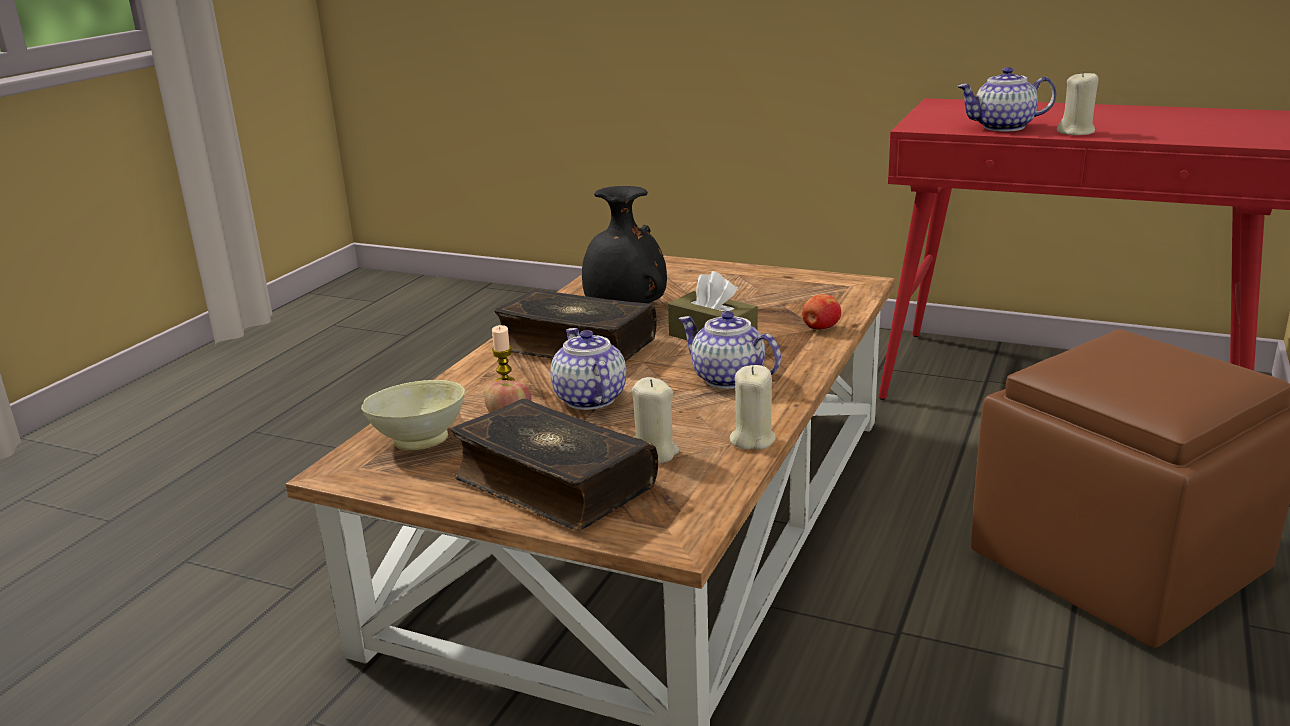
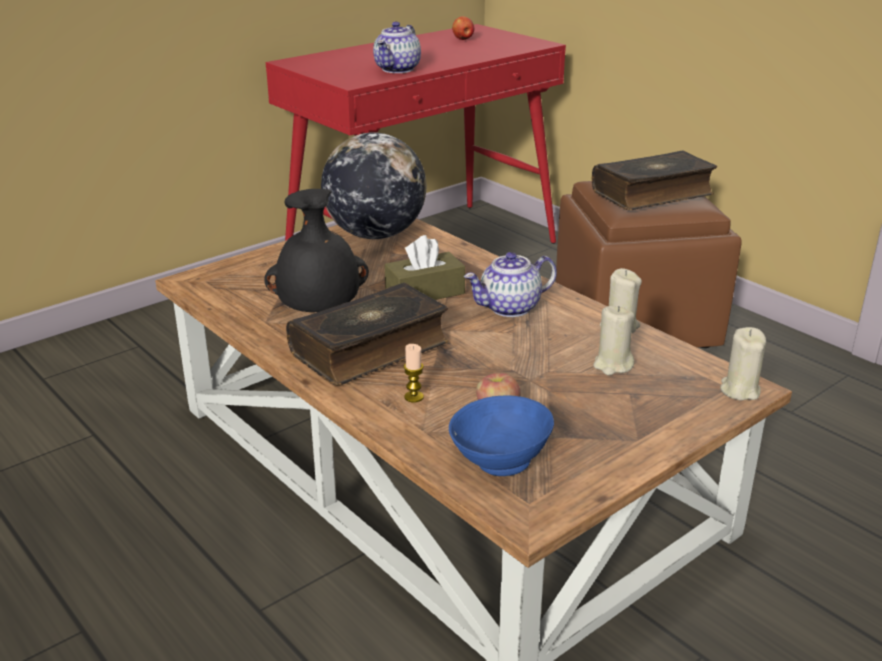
camera: 65 degrees left, 5 degrees up
(420, 439) = (499, 461): beige bowl -> blue bowl
(552, 483) = (631, 415): book -> book (653, 194)
(588, 399) = (491, 368): teapot -> none
(813, 288) = (375, 235): none -> globe
(820, 328) = (456, 254): apple -> apple (463, 39)
(1076, 132) = (443, 62): beige candle -> beige candle (739, 390)

